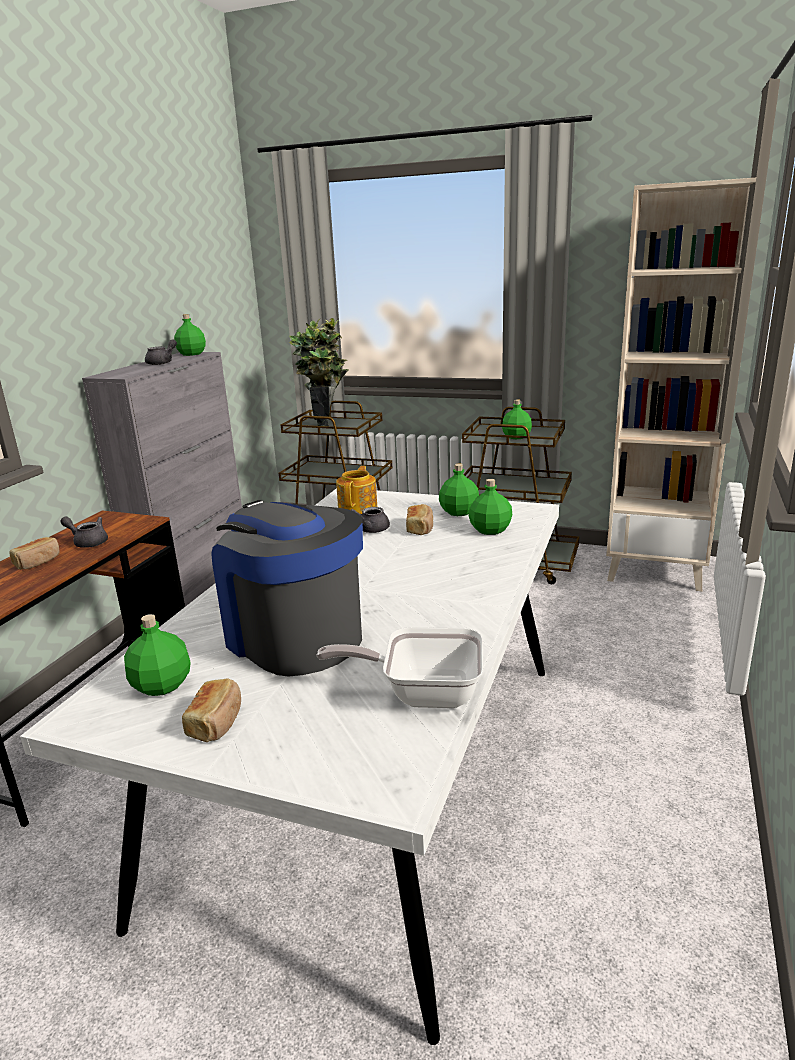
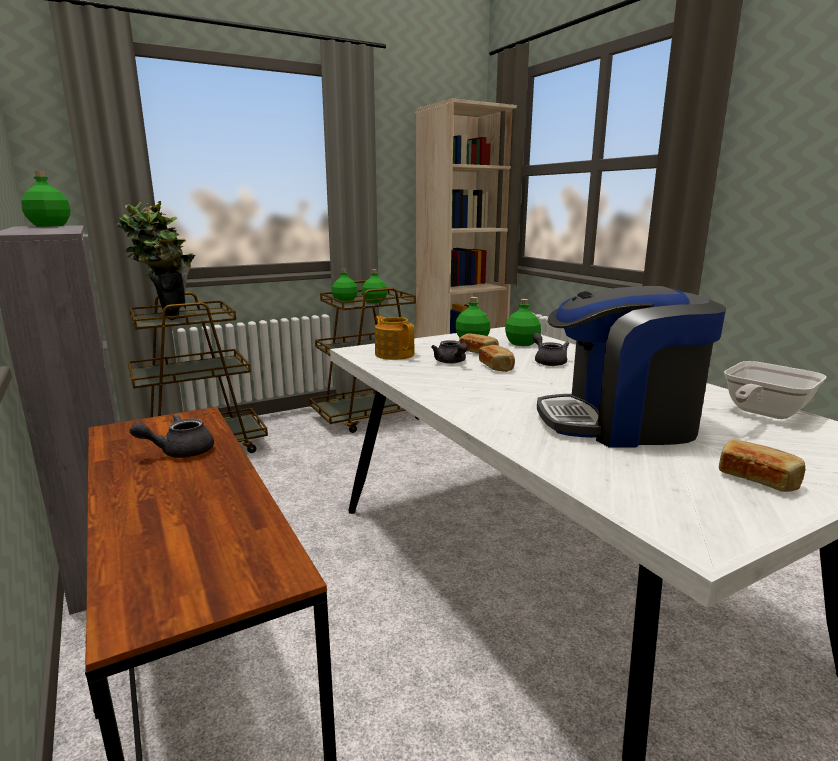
camera: 50 degrees left, 5 degrees down
(38, 561) = (166, 489): bread -> bread (497, 367)
(161, 686) = (661, 486): green bottle -> green bottle (345, 301)
(163, 362) = (50, 228): grey teapot -> grey teapot (548, 361)

